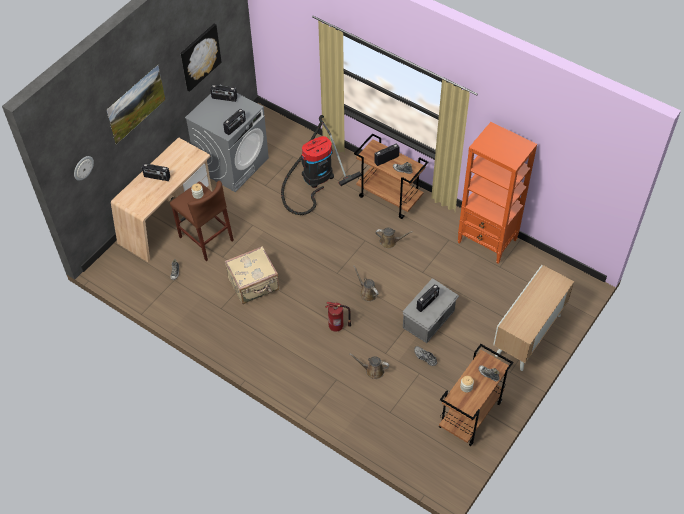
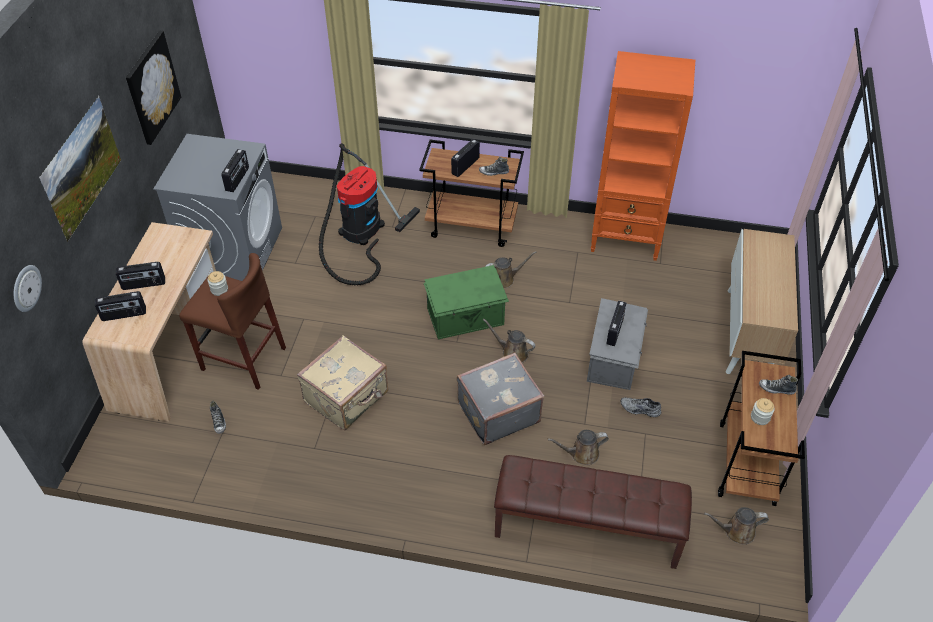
camera: 25 degrees left, 5 degrees down
(224, 98) = (202, 149): radio -> radio (124, 315)
(337, 326) = (497, 412): fire extinguisher -> grey suitcase
(349, 415) = (586, 529): none -> brown bench
(351, 259) = (466, 317): none -> green storage box
(437, 451) = (736, 531): none -> brown watering can

